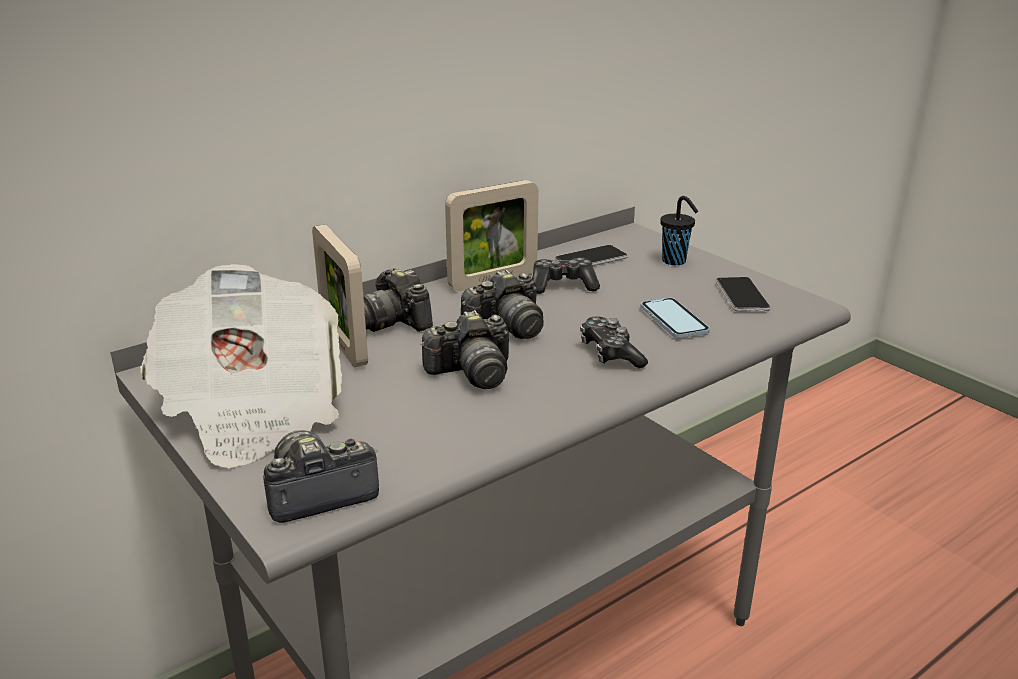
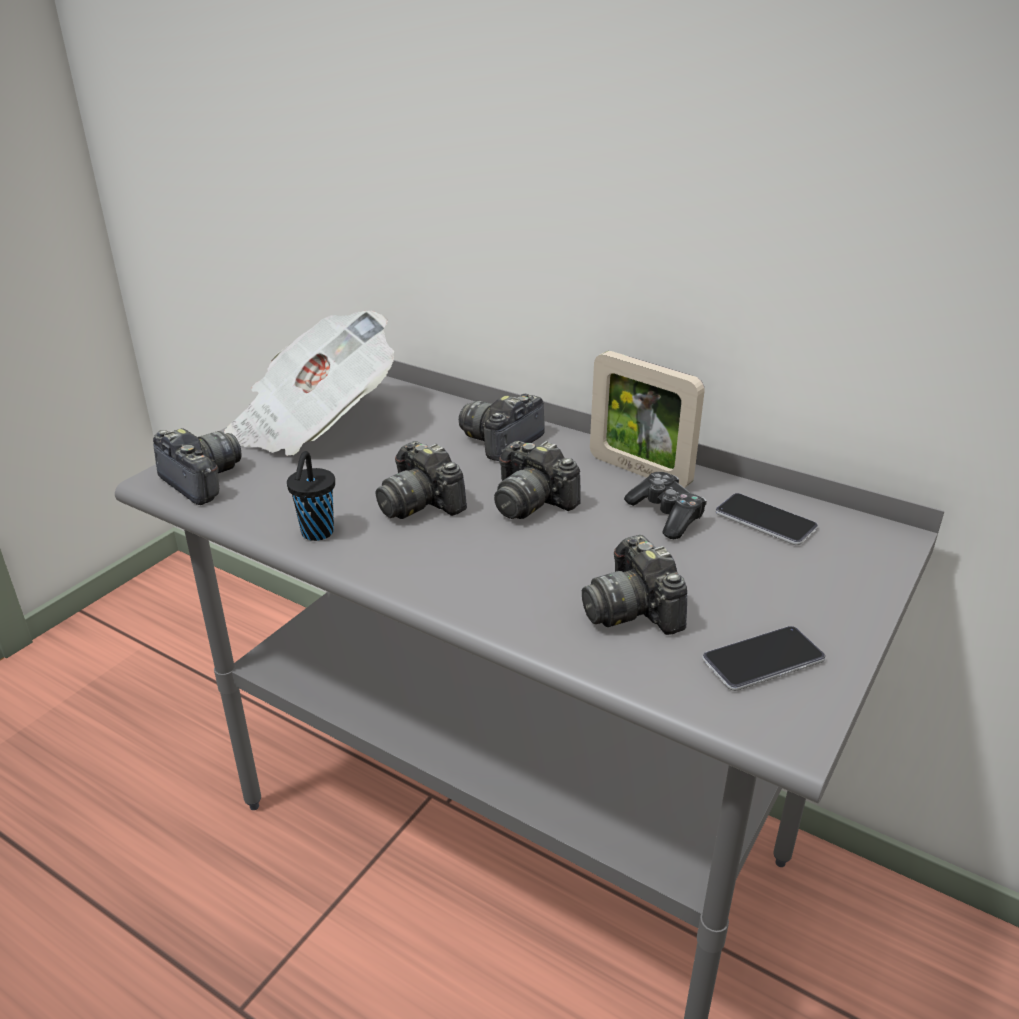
camera: 70 degrees right, 5 degrees up
(344, 345) = (439, 431): picture frame -> none
(610, 354) = (511, 576): game controller -> none
(674, 320) = (633, 609): phone -> camera
(675, 261) = (828, 586): black cup -> black cup (316, 533)

